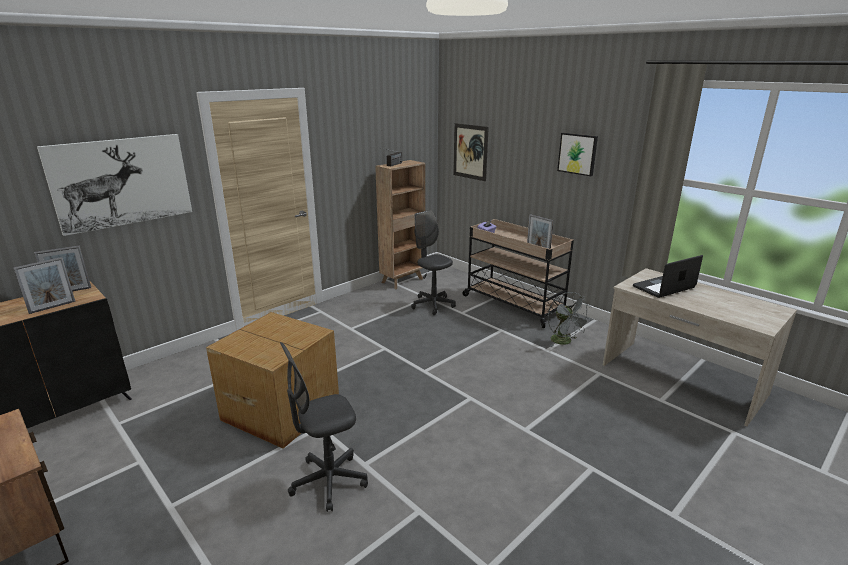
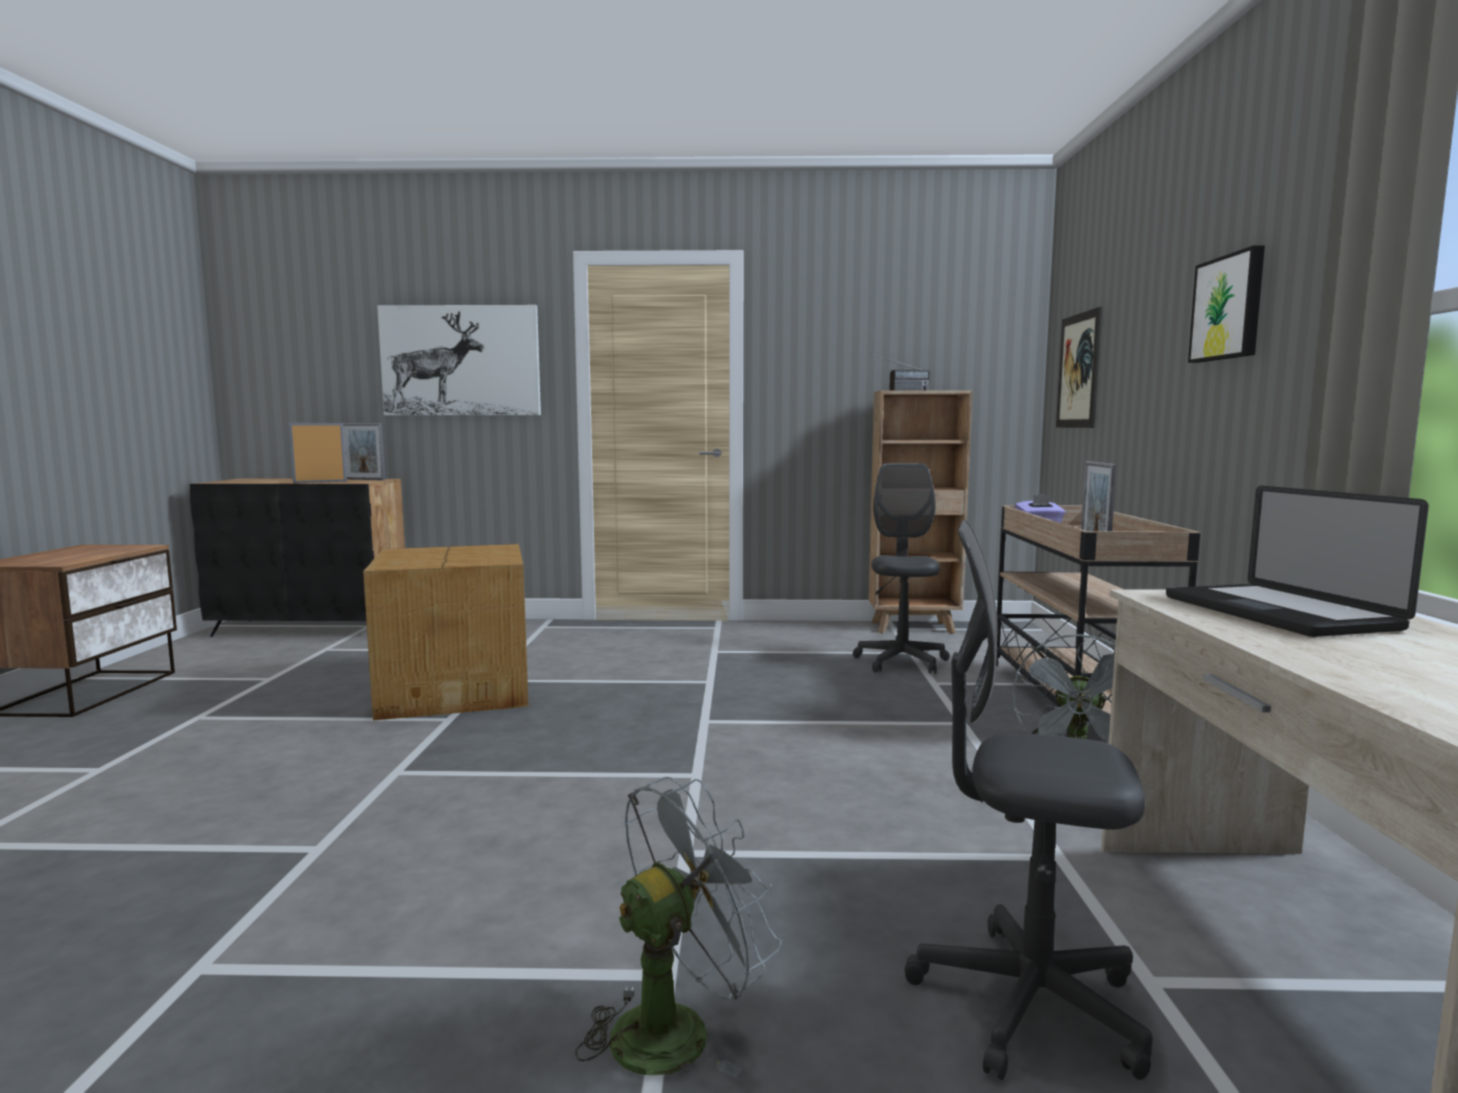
camera: 45 degrees right, 15 degrees down
(52, 307) = (320, 482): picture frame -> picture frame turned 150 degrees clockwise
(328, 481) = (328, 767): grey office chair -> grey office chair (1027, 1004)
(617, 478) = (676, 1027): none -> grey fan
(663, 287) = (1277, 613): laptop -> laptop turned 120 degrees counterclockwise

